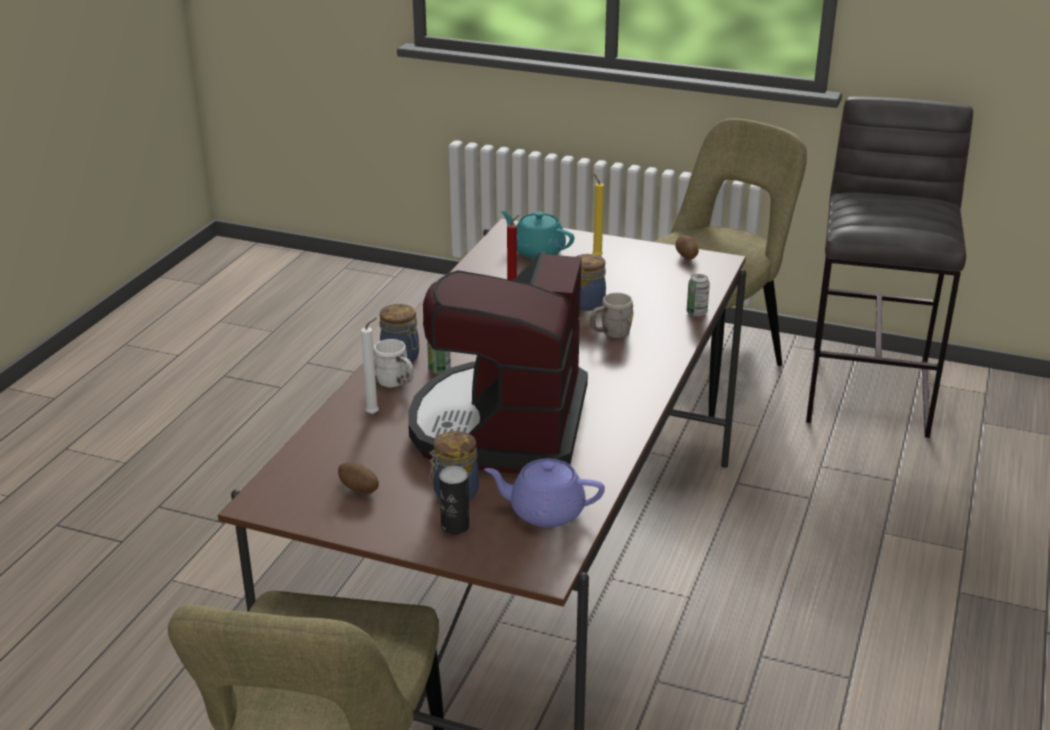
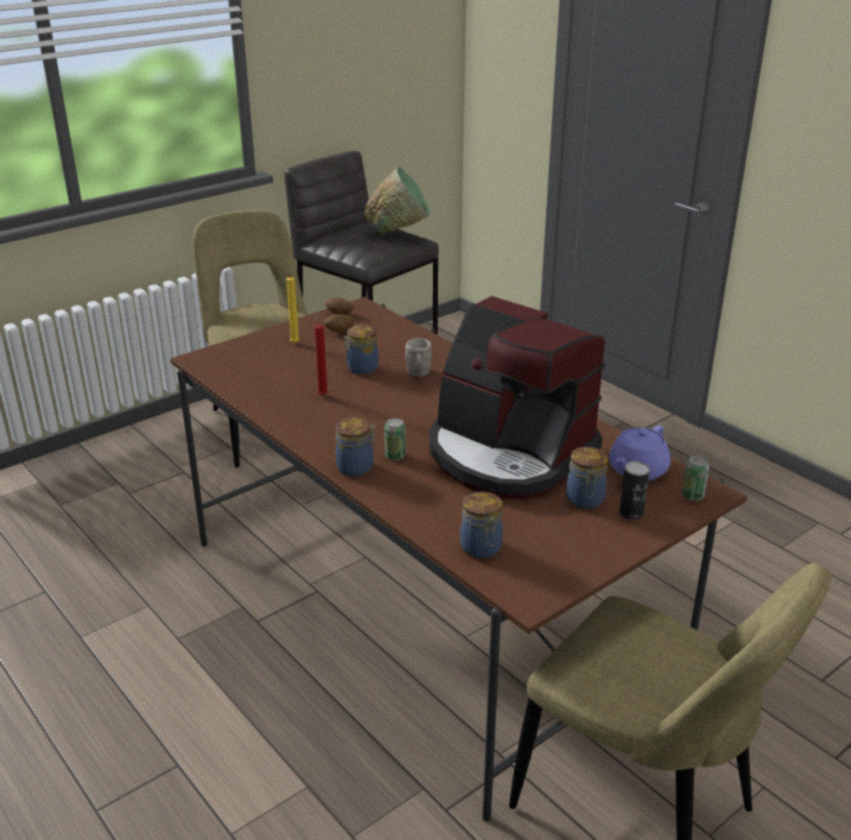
camera: 60 degrees left, 0 degrees up
(321, 457) = (481, 549): none -> jar
(359, 490) = (547, 543): potato -> potato (339, 331)
(374, 413) = (435, 504): white candle -> none
(396, 383) = (396, 481): white mug -> none
(537, 251) = (251, 361): turquoise teapot -> none
(696, 313) = (425, 337): can -> can (692, 496)
(929, 221) = (400, 233): none -> green bowl

